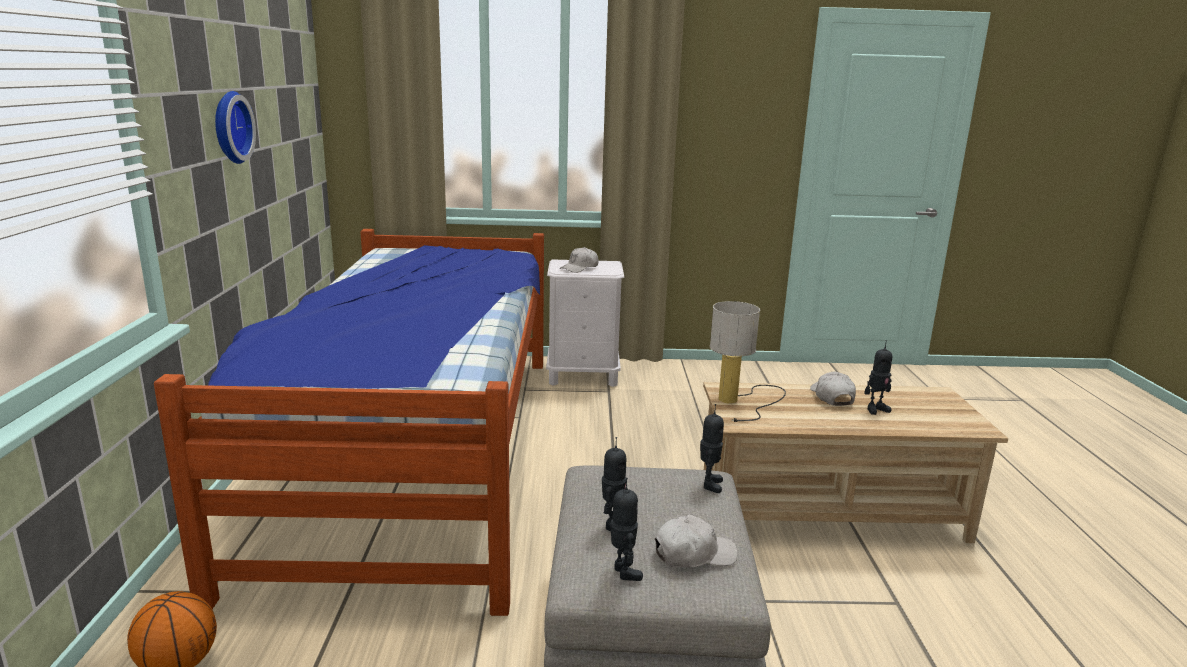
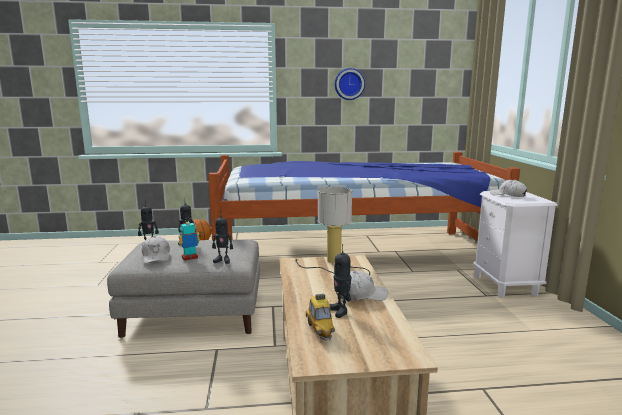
camera: 85 degrees right, 5 degrees down
(700, 516) = (190, 258): none -> toy robot
(921, 421) = (320, 330): none -> toy car

